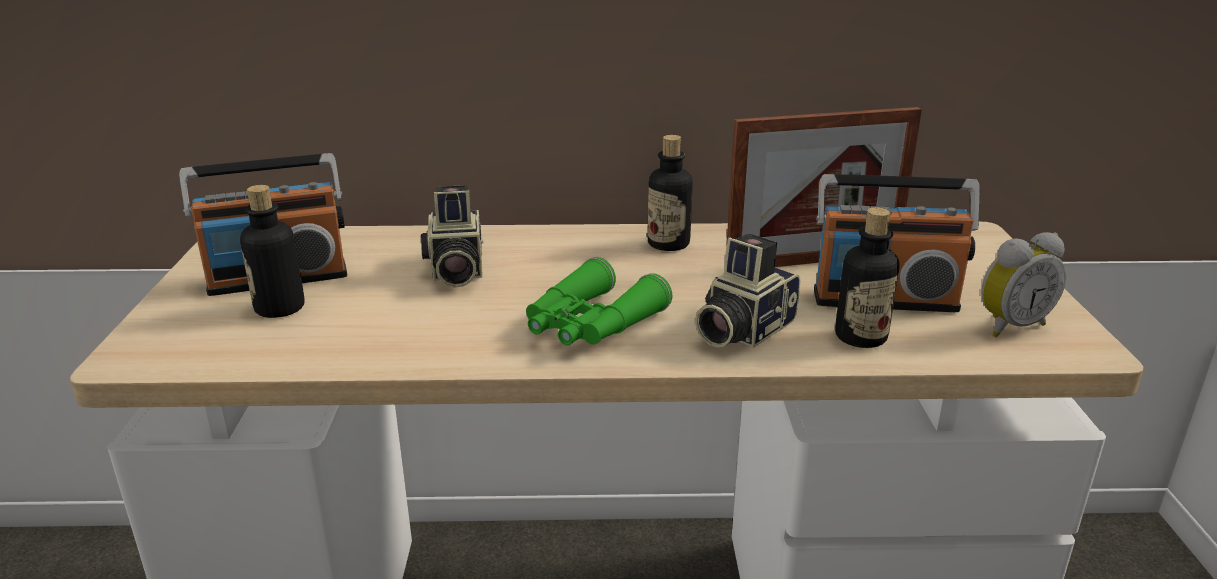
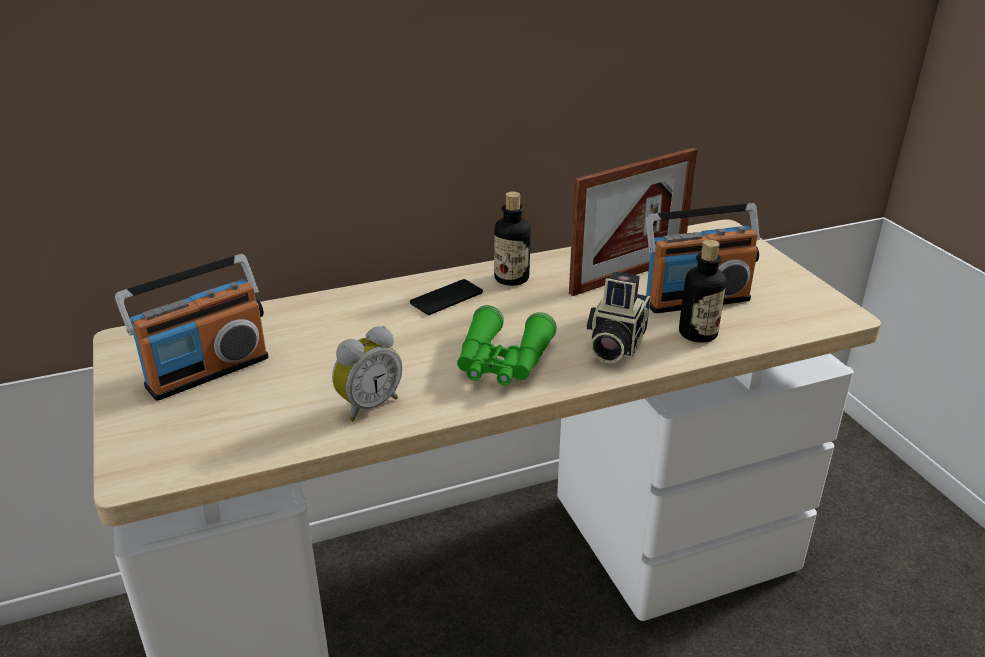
camera: 20 degrees left, 5 degrees up
(279, 308) = (233, 399): bottle -> none
(455, 271) = (358, 335): camera -> none
(579, 251) = (446, 298): none -> phone
(1009, 326) = (787, 305): alarm clock -> alarm clock (368, 405)

